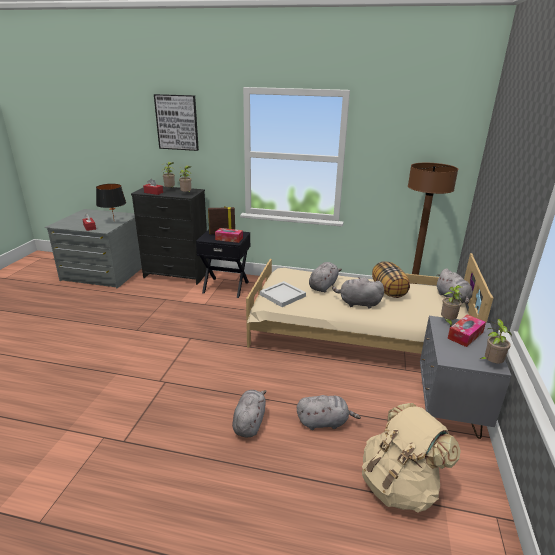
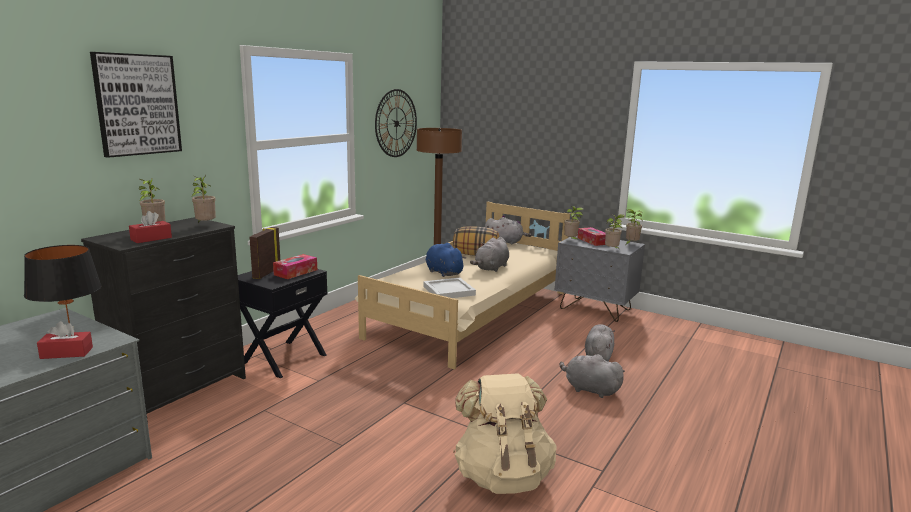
camera: 70 degrees left, 10 degrees down
(323, 286) = (443, 272): grey plush toy -> blue plush toy
(399, 485) = (672, 345): beige backpack -> beige backpack (503, 475)
(403, 154) = (396, 123): none -> wall clock
(441, 351) = (612, 250): none -> potted plant

